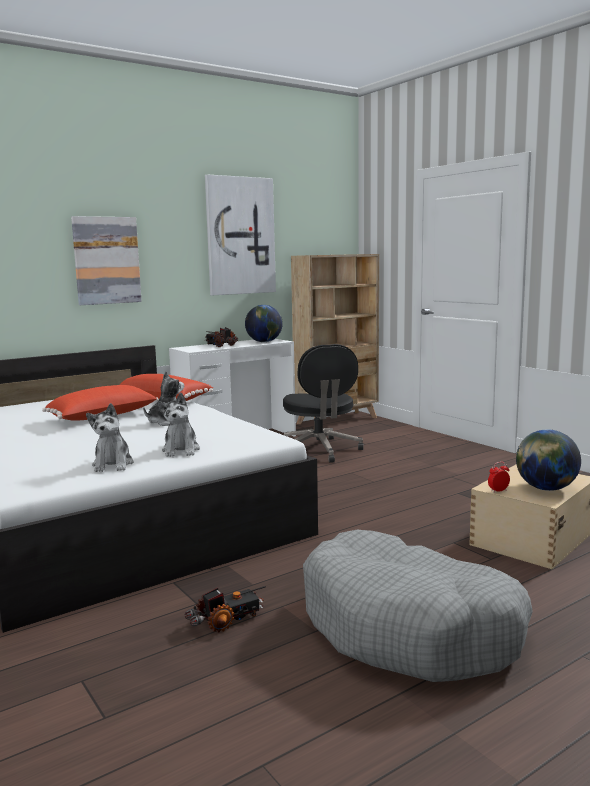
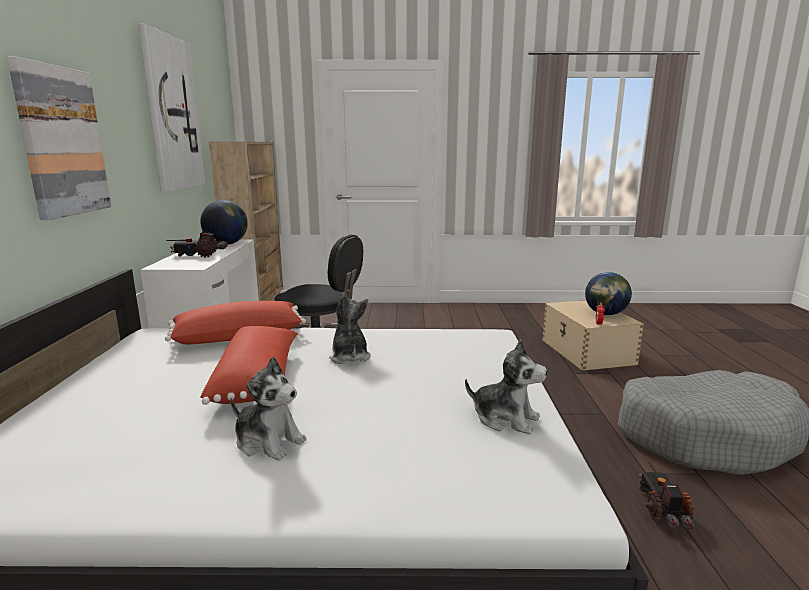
camera: 55 degrees left, 5 degrees up
(181, 450) = (486, 375): plush toy -> plush toy (268, 441)

